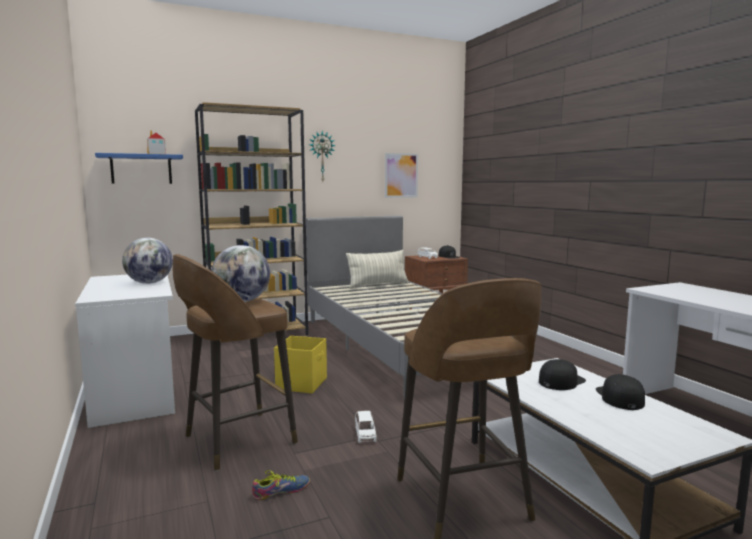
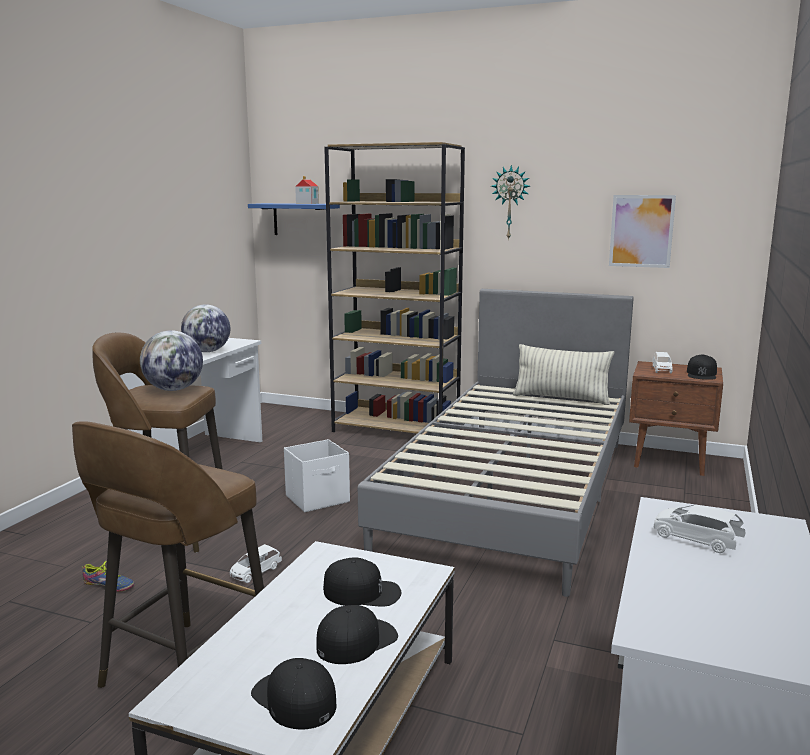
camera: 45 degrees right, 5 degrees up
(302, 383) = (318, 499): yellow storage box -> white storage box
(673, 427) = (294, 699): none -> black cap
(687, 294) = (696, 539): none -> white toy car

